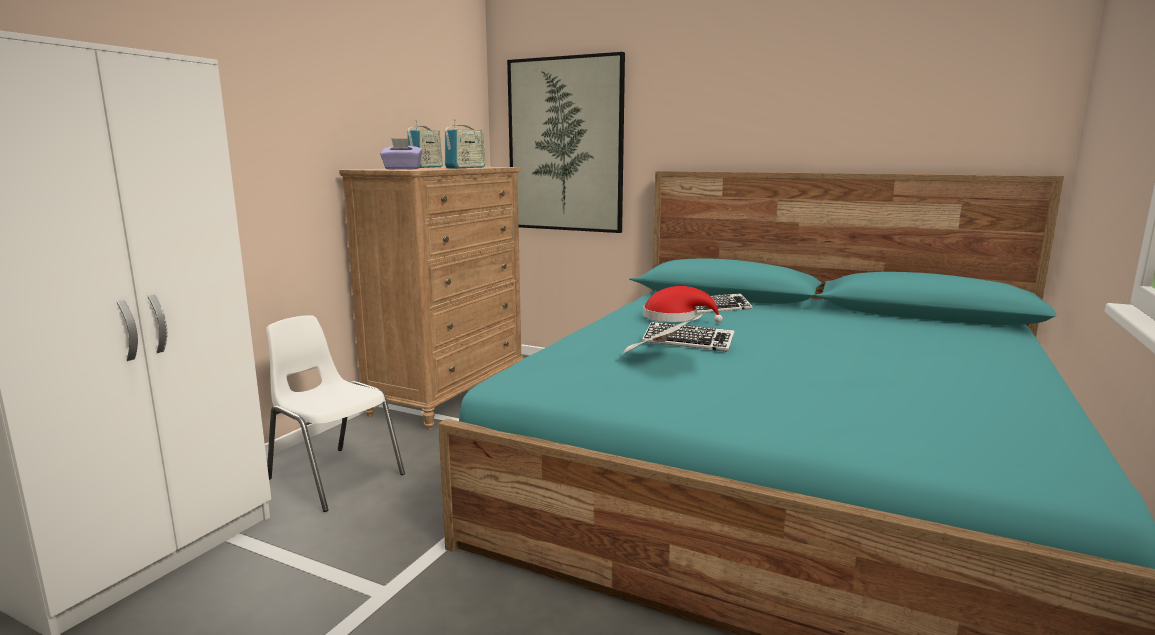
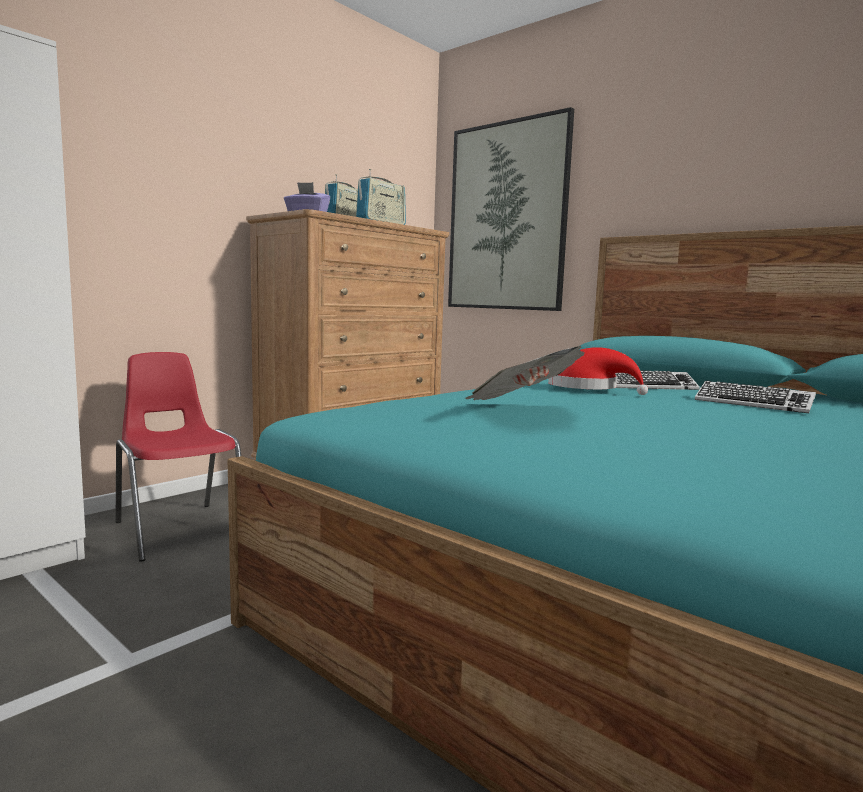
camera: 15 degrees right, 5 degrees down
(334, 476) = (180, 529): white chair -> red chair
(687, 342) = (580, 402): keyboard -> keyboard (752, 404)

